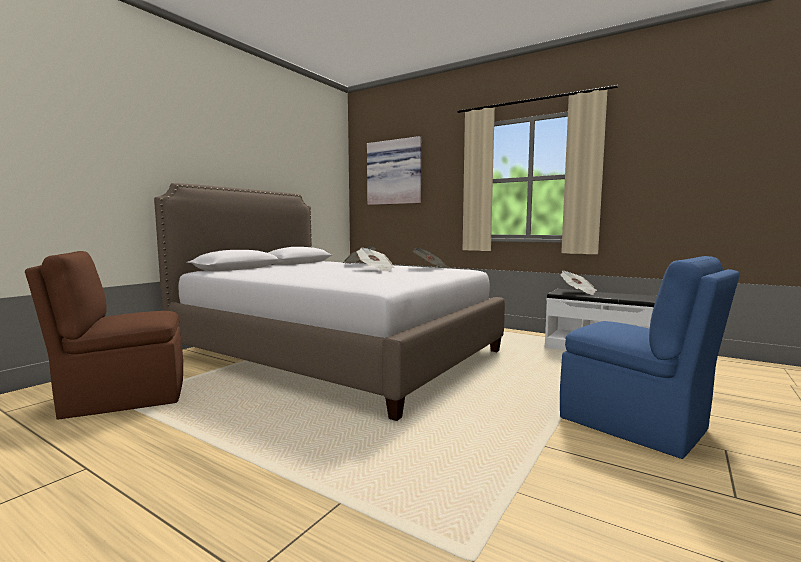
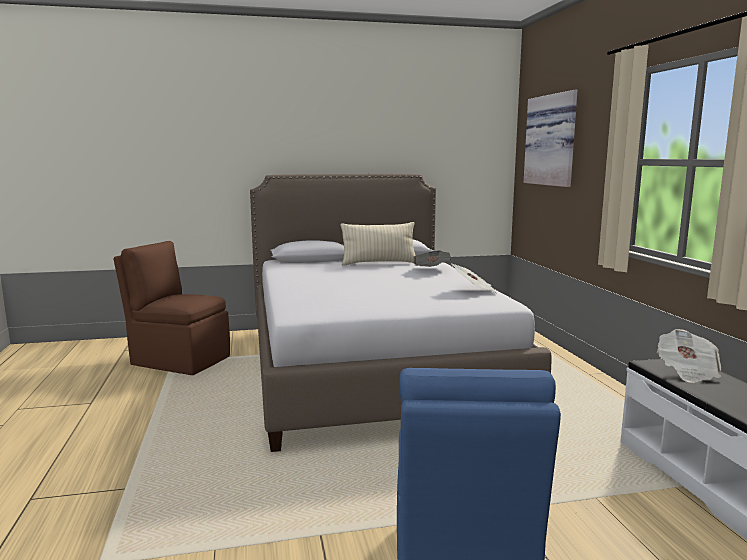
camera: 45 degrees right, 5 degrees up
(305, 265) = (379, 263): none -> beige pillow
(375, 270) = (405, 284): newspaper -> none

